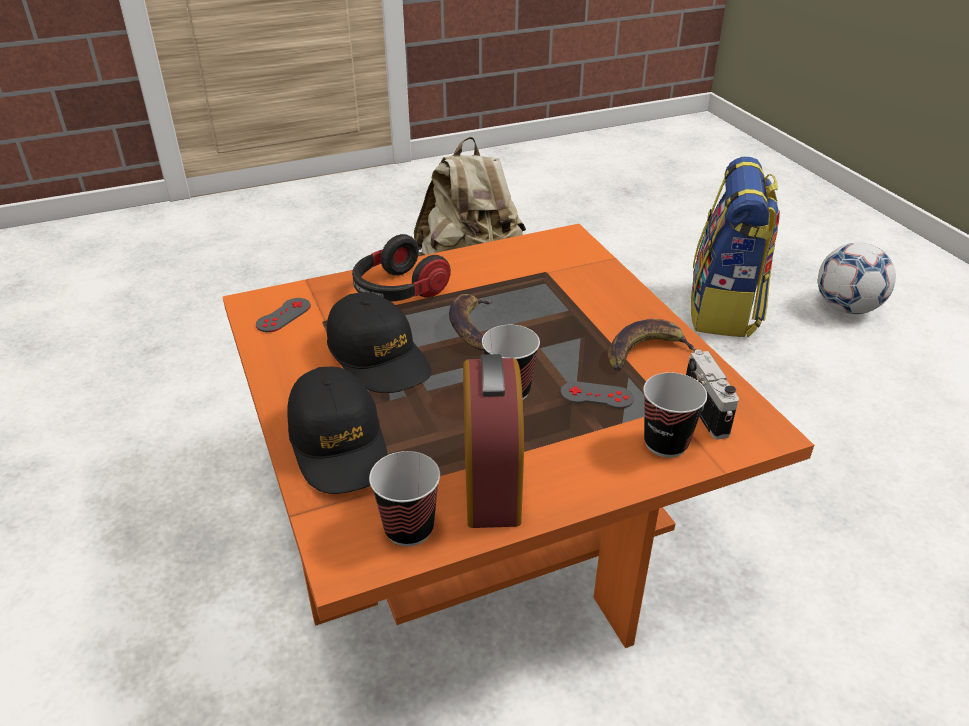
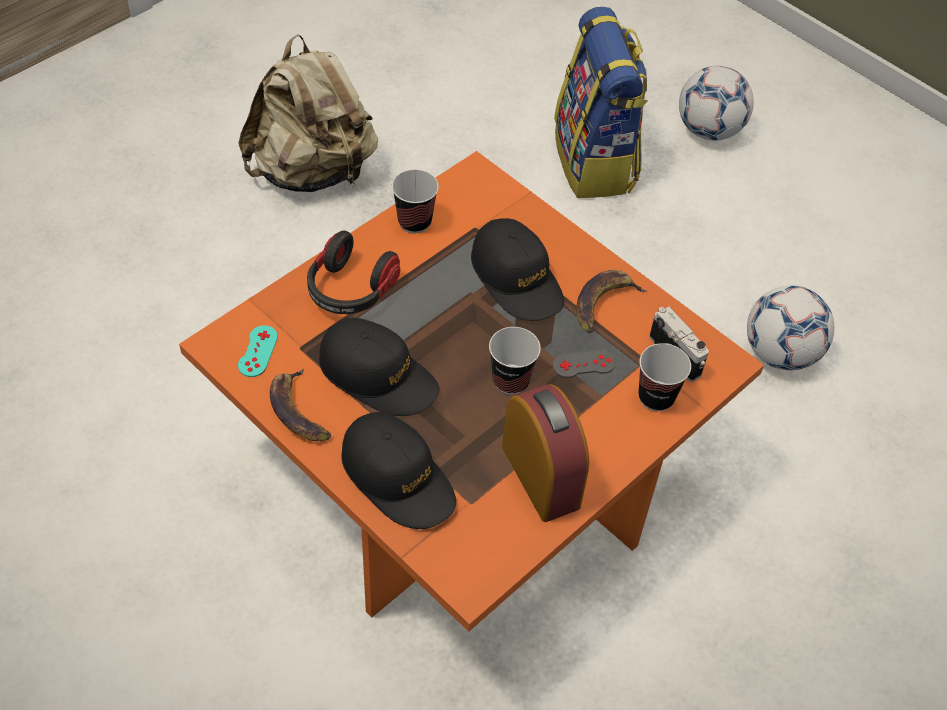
camera: 25 degrees left, 15 degrees up
(283, 315) = (258, 351): grey game controller -> turquoise game controller
(409, 528) = (500, 538): cup -> cup (414, 222)
(473, 327) = (443, 317): banana -> banana (298, 411)
(564, 315) = (517, 279): none -> black cap
(869, 502) = (780, 353): none -> football

